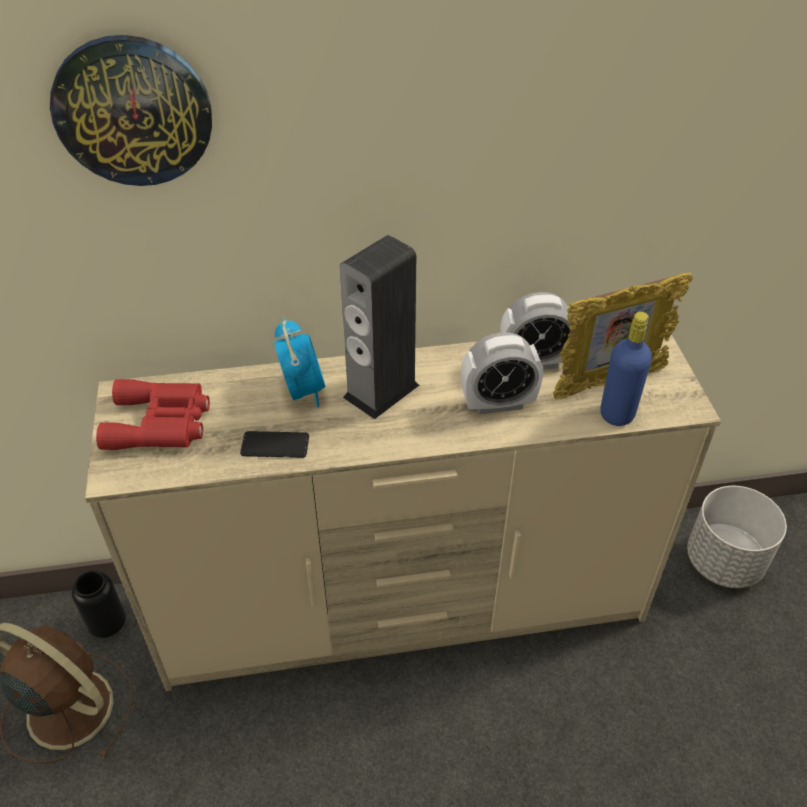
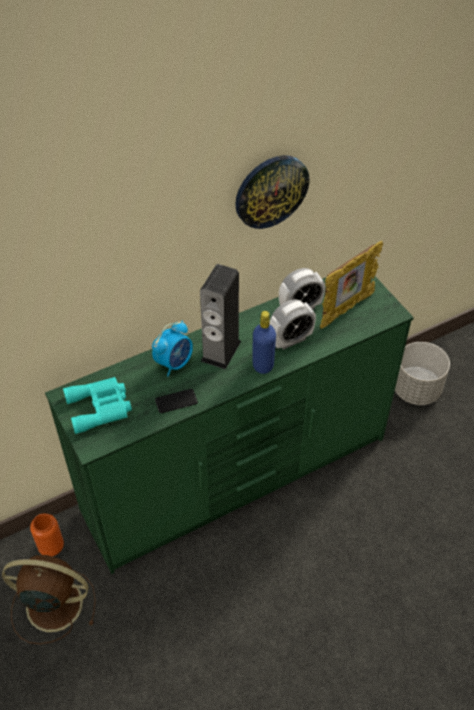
camera: 20 degrees left, 5 degrees up
(108, 624) = (51, 547): black vase -> orange vase
(133, 111) = (70, 235): wall clock -> wall clock (271, 191)
(161, 423) = (100, 407): red binoculars -> turquoise binoculars
(303, 390) = (174, 363): alarm clock -> alarm clock turned 75 degrees clockwise
(405, 606) = (237, 475): beige dresser -> green dresser
(617, 414) = (357, 328): blue bottle -> blue bottle (263, 365)

